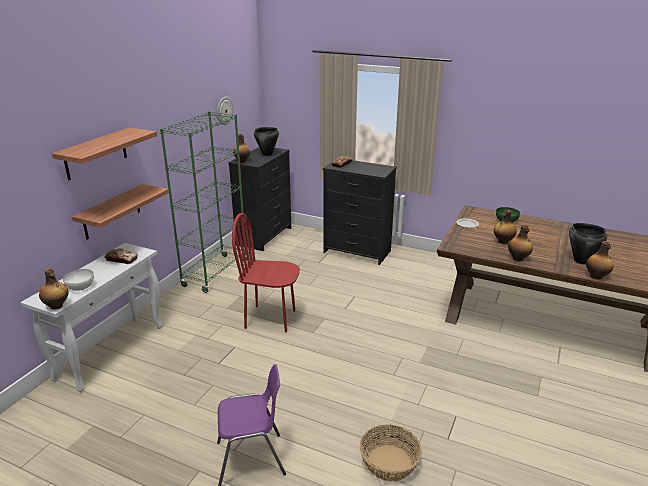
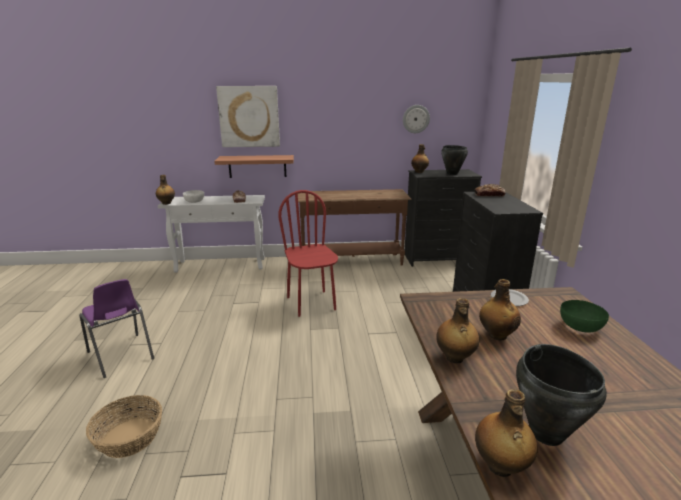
camera: 60 degrees right, 5 degrees down
(96, 154) = (249, 116): shelf -> picture
(215, 273) = (351, 261): green bookcase -> brown console table

